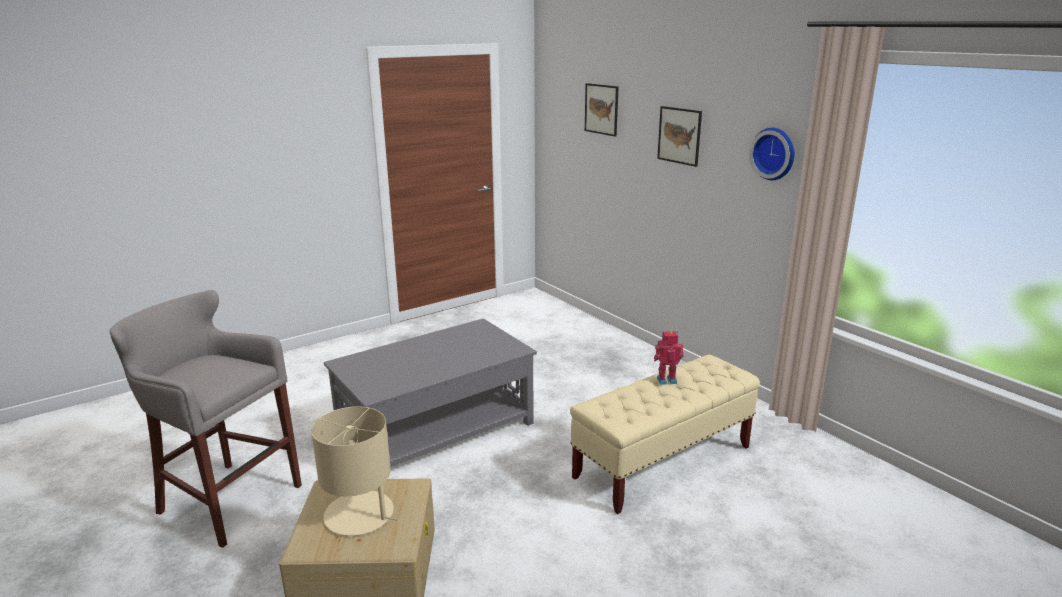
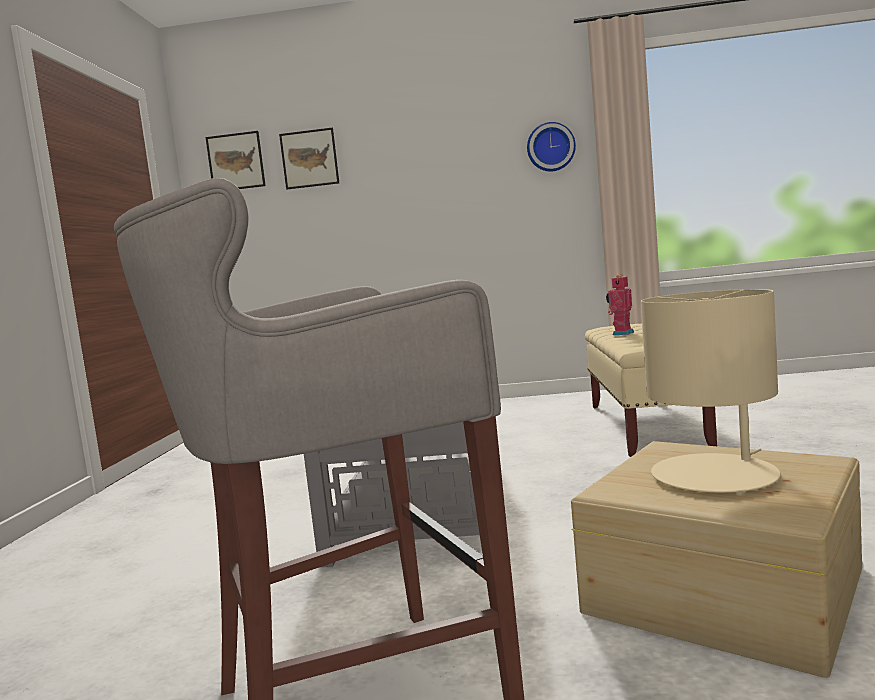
camera: 50 degrees left, 15 degrees down
(679, 135) = (432, 159): picture -> picture (236, 161)

